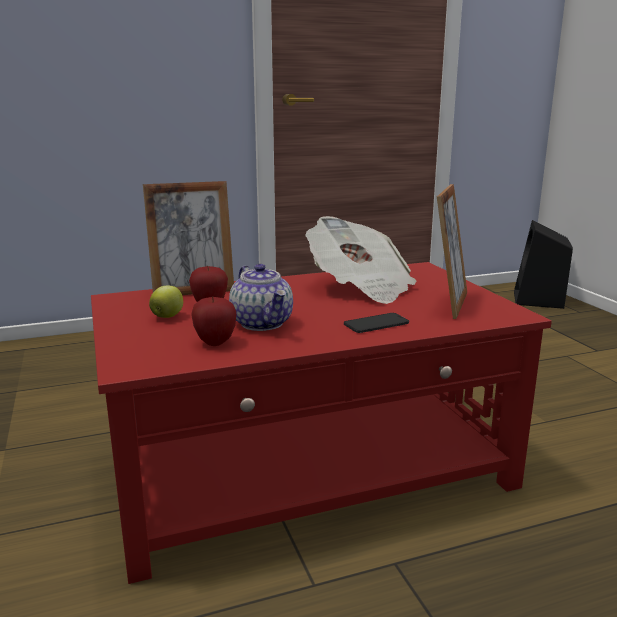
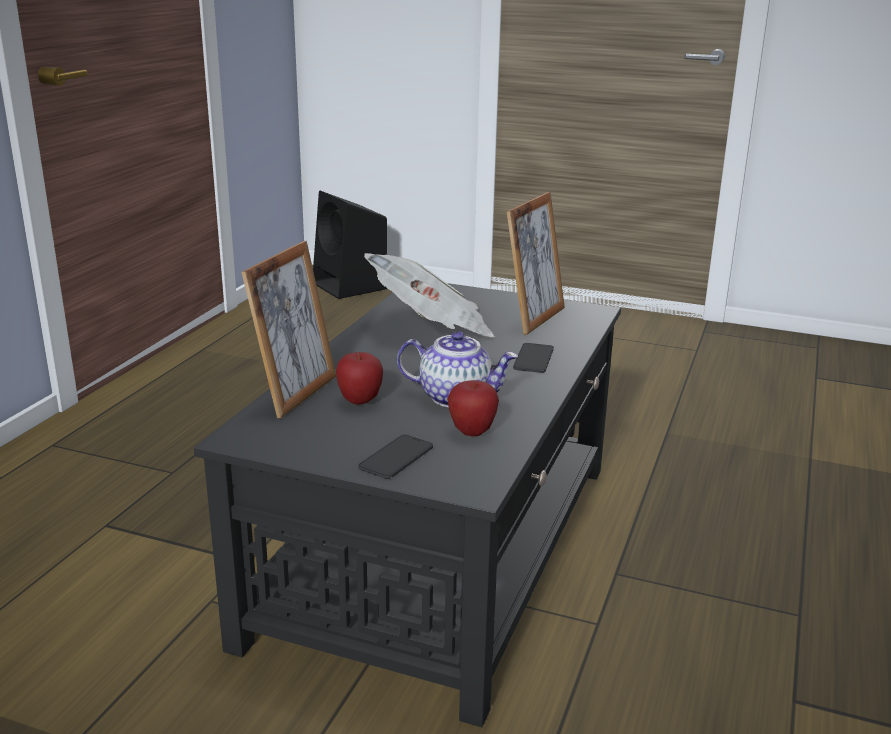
camera: 50 degrees left, 5 degrees up
(142, 336) = (396, 457): none -> phone
(168, 316) = (358, 430): apple -> none
(310, 468) = (441, 547): red coffee table -> black coffee table
(448, 304) = (534, 318): picture frame -> picture frame turned 60 degrees clockwise

